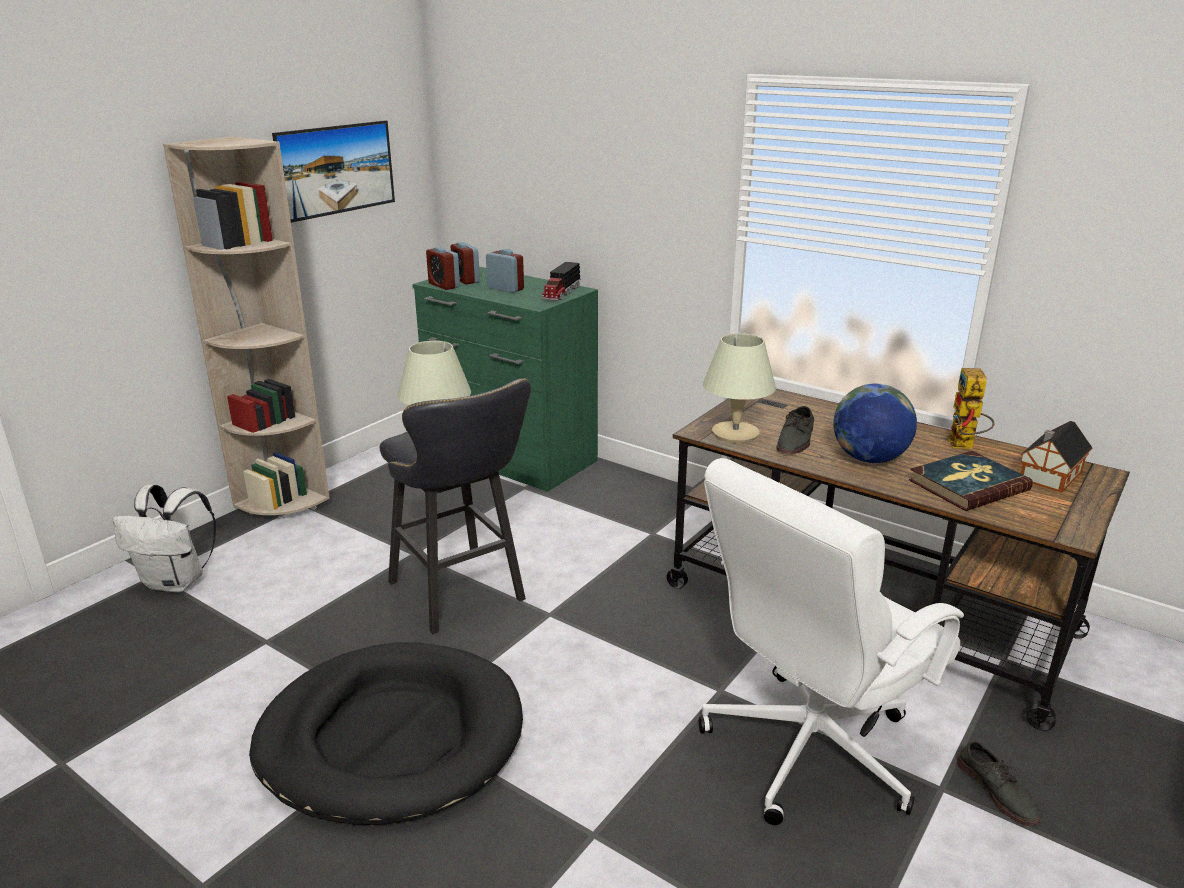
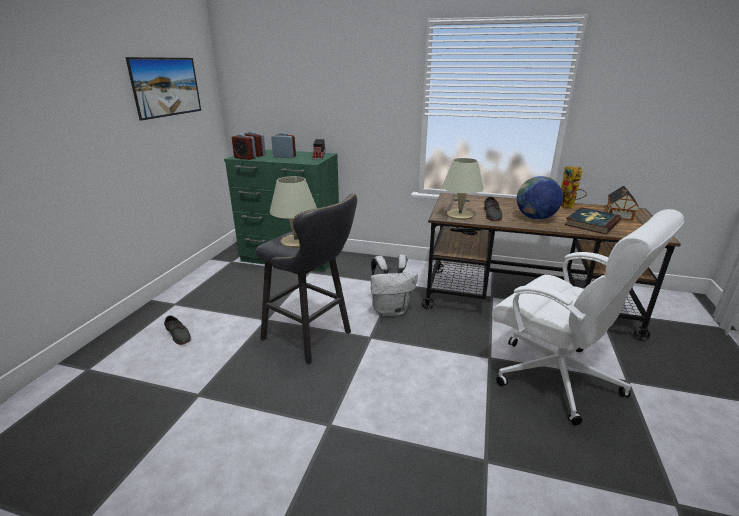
camera: 20 degrees left, 0 degrees up
(177, 582) = (108, 370): white backpack -> white backpack (390, 310)
(283, 509) = (163, 309): beige bookcase -> none
(391, 738) = (324, 436): black dog bed -> none
(812, 747) = (555, 376): white office chair -> white office chair turned 75 degrees counterclockwise
(997, 790) = (650, 375): grey shoe -> grey shoe (178, 334)

